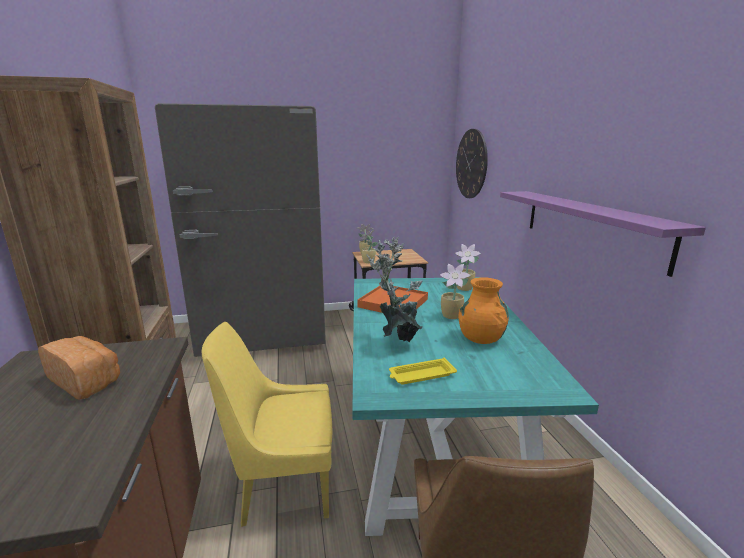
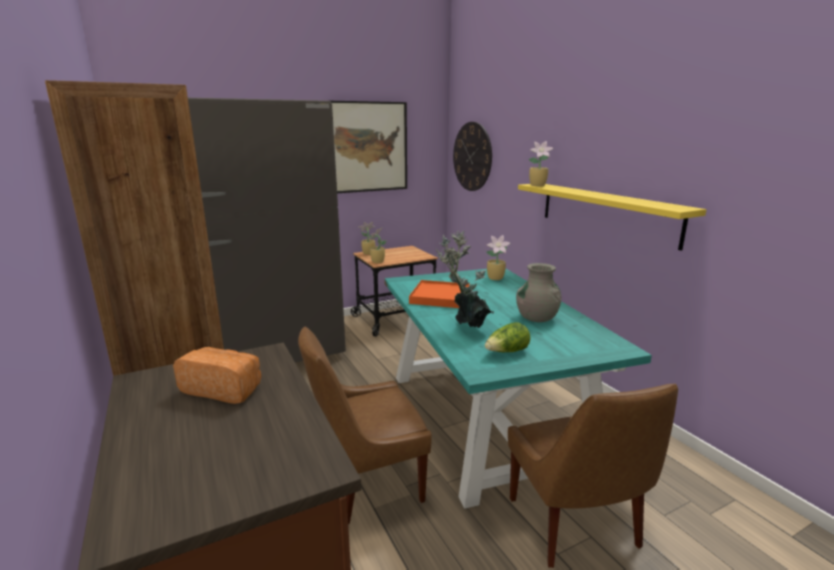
camera: 15 degrees left, 0 degrees up
(283, 484) = (367, 483): yellow chair -> brown chair
(369, 153) = (366, 147): none -> picture
(421, 375) = (507, 352): yellow tray -> lettuce
(452, 316) = (501, 303): potted plant -> potted plant (538, 185)
(481, 338) = (536, 318): orange vase -> grey vase
(589, 226) = (606, 212): purple shelf -> yellow shelf

